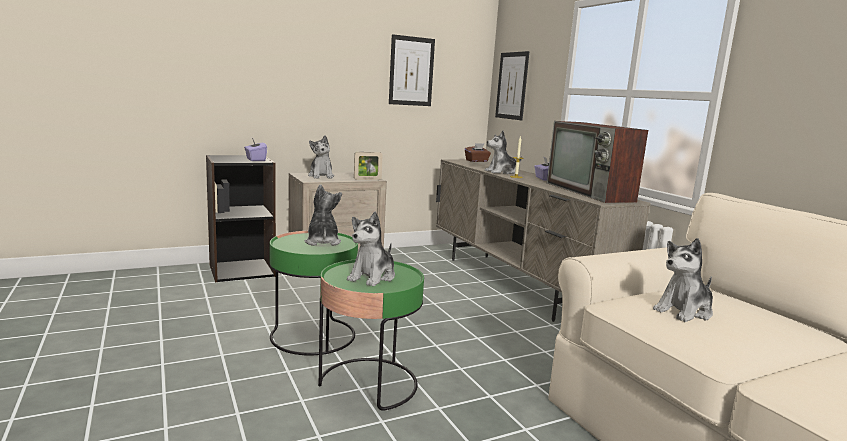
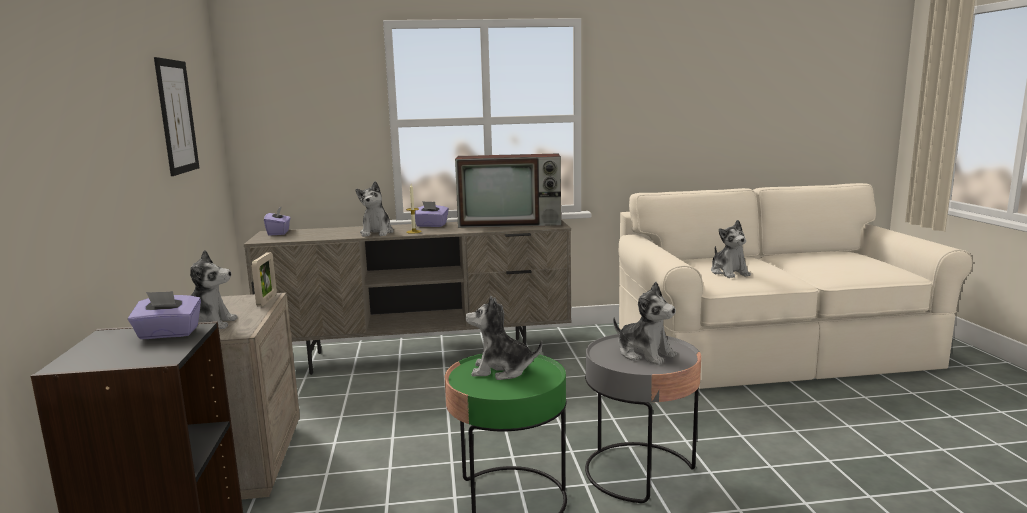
camera: 70 degrees left, 0 degrees up
(368, 384) = (639, 471): green side table -> grey side table
(477, 161) = (279, 233): brown tissue box -> purple tissue box
(512, 85) = (279, 122): picture -> none

